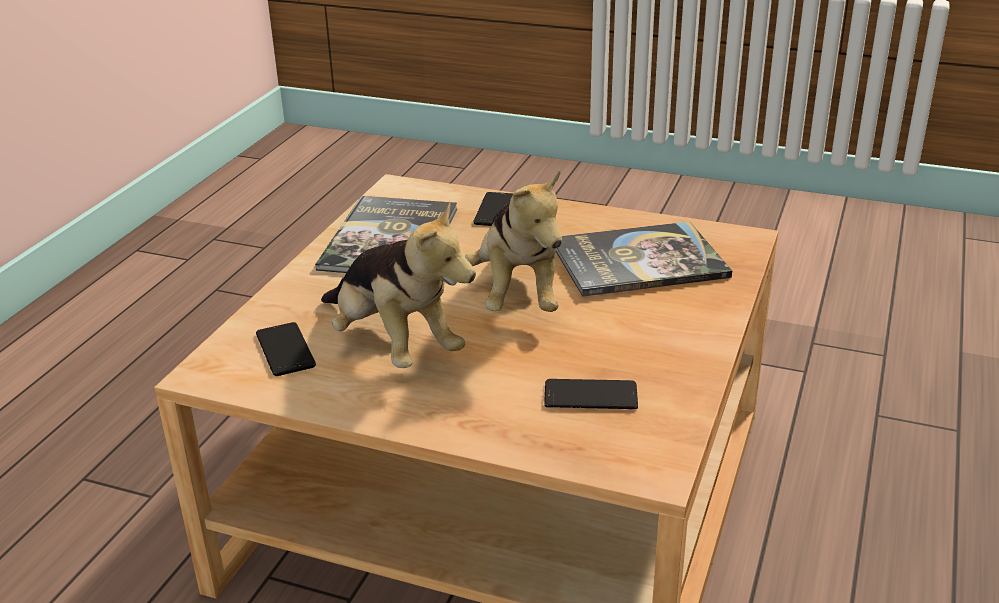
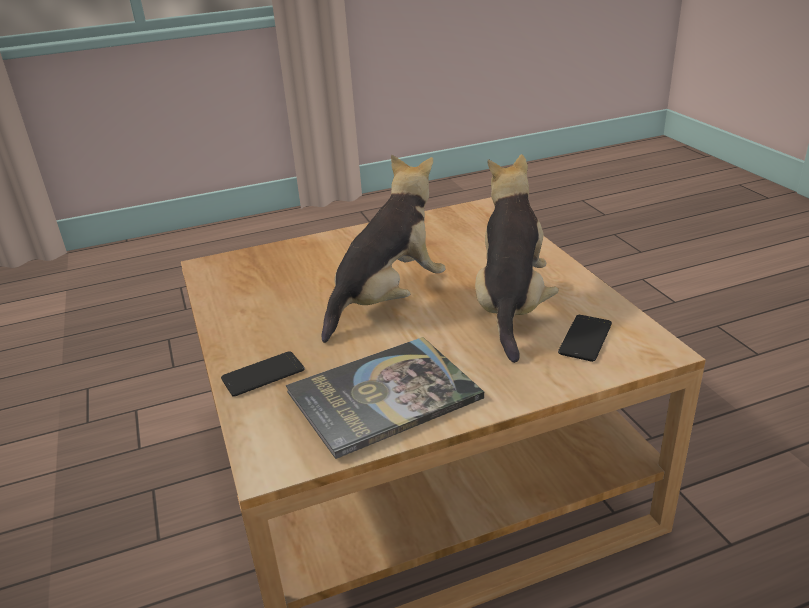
camera: 130 degrees left, 0 degrees up
(590, 396) = (455, 237): phone -> none
(638, 261) = (285, 283): book -> none

